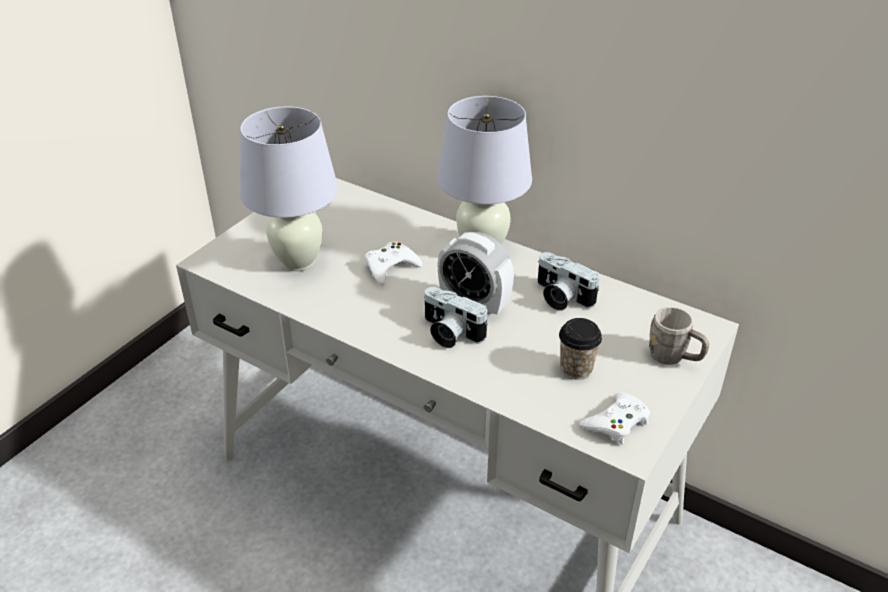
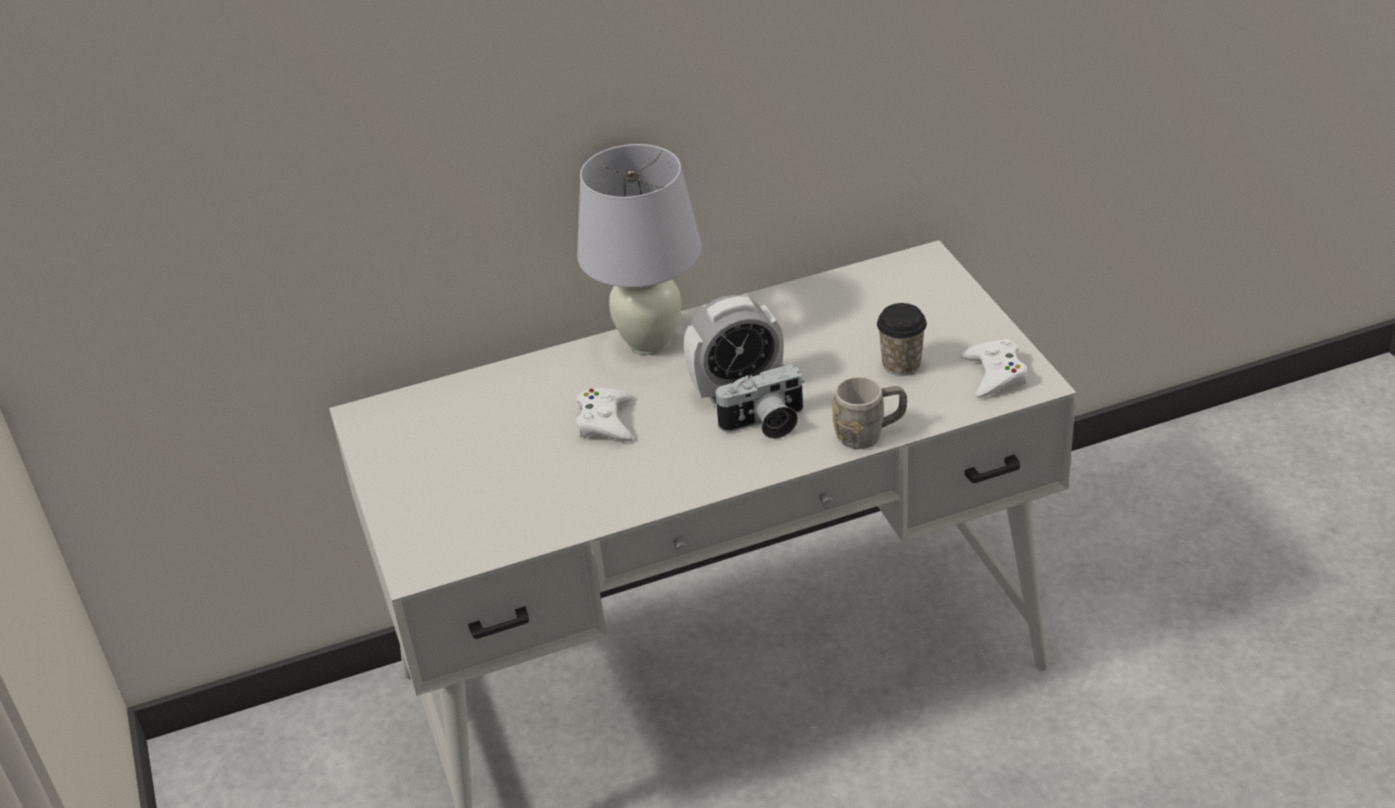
camera: 50 degrees left, 0 degrees up
(297, 261) = (509, 490): white table lamp -> none
(560, 297) = (789, 326): camera -> none
(674, 357) = (945, 299): grey mug -> grey mug (869, 434)

